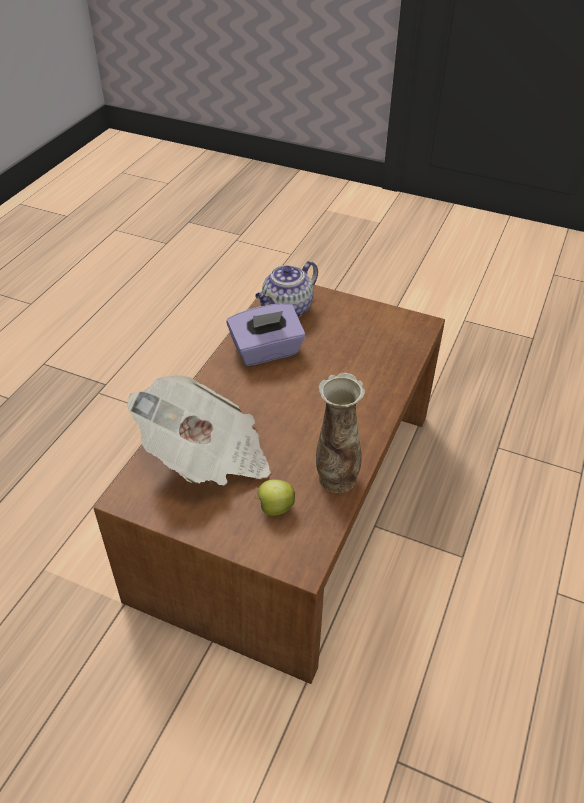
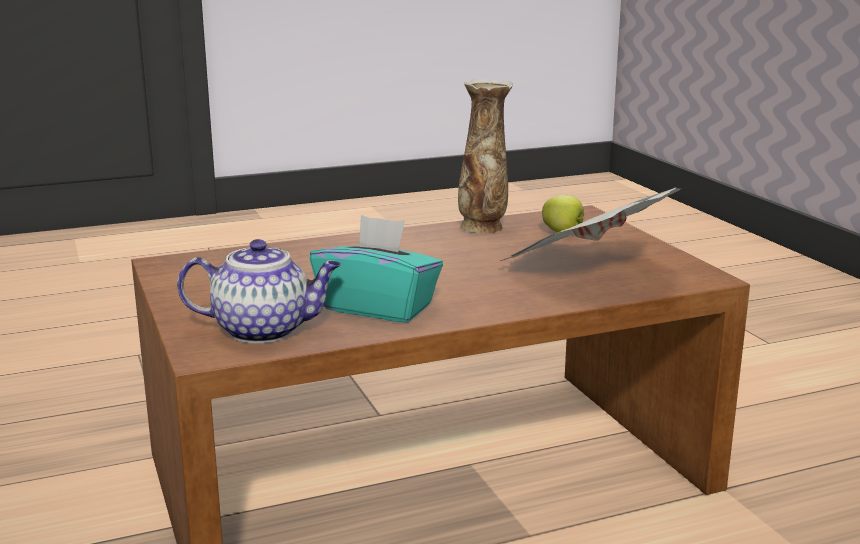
camera: 135 degrees left, 25 degrees down
(266, 351) = (378, 307): purple tissue box -> turquoise tissue box

